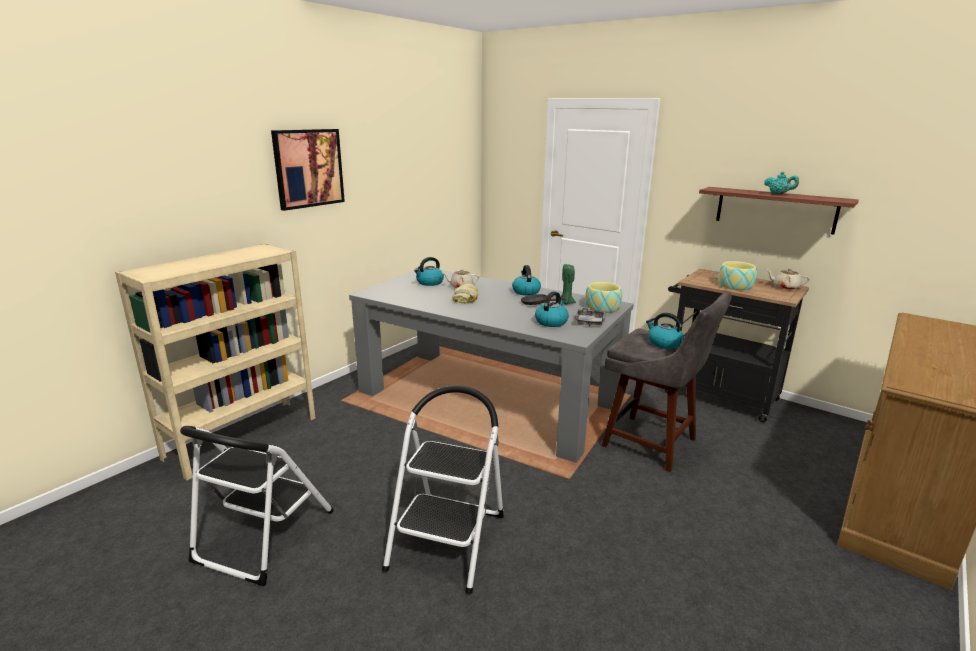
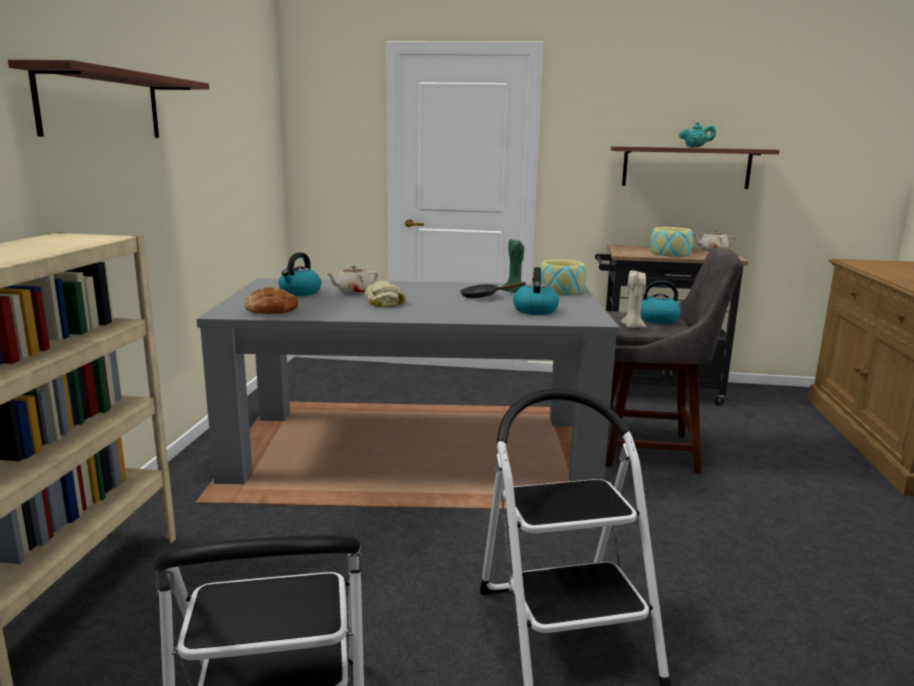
camera: 30 degrees left, 5 degrees down
(308, 168) = (101, 105): picture -> shelf
(394, 294) = (271, 309): none -> bread
(526, 291) = (446, 287): kettle -> none
(589, 321) = (575, 304): grey tray -> none
(630, 346) = (632, 327): none -> beige candle

